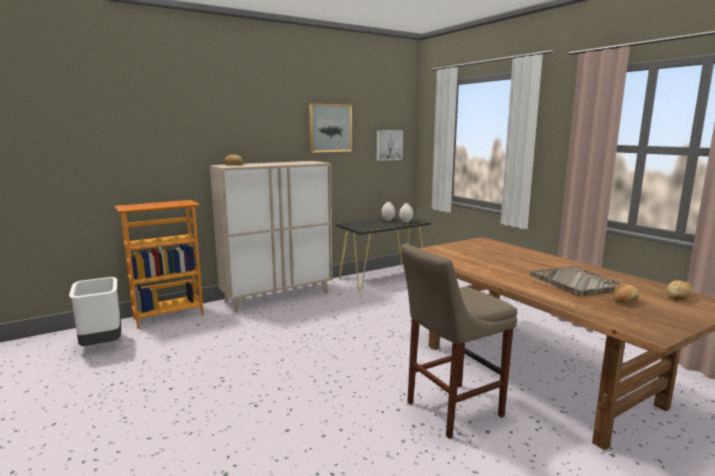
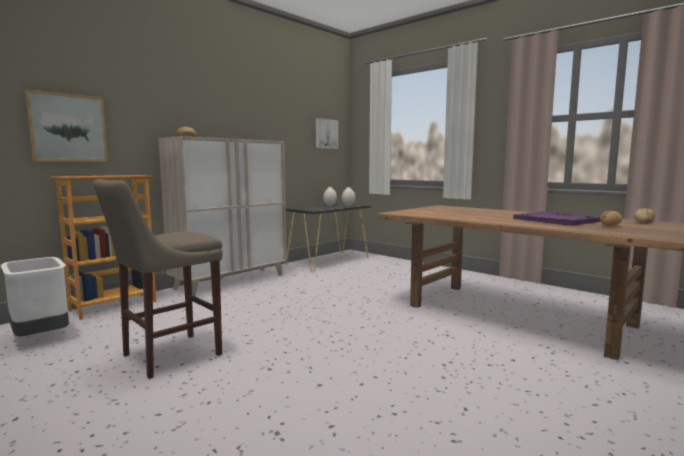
camera: 15 degrees left, 5 degrees down
(330, 128) = (275, 111): picture -> picture (68, 128)
(450, 410) = (467, 349): beige stool -> beige stool (167, 356)
(576, 282) = (556, 220): grey tray -> purple tray

